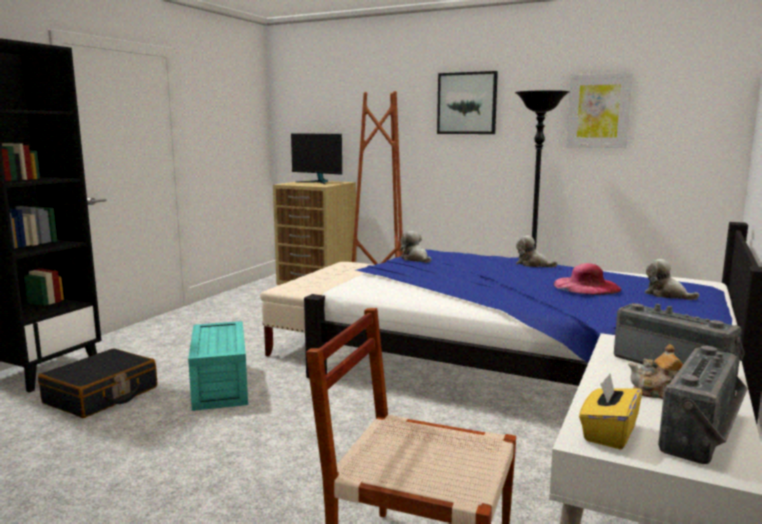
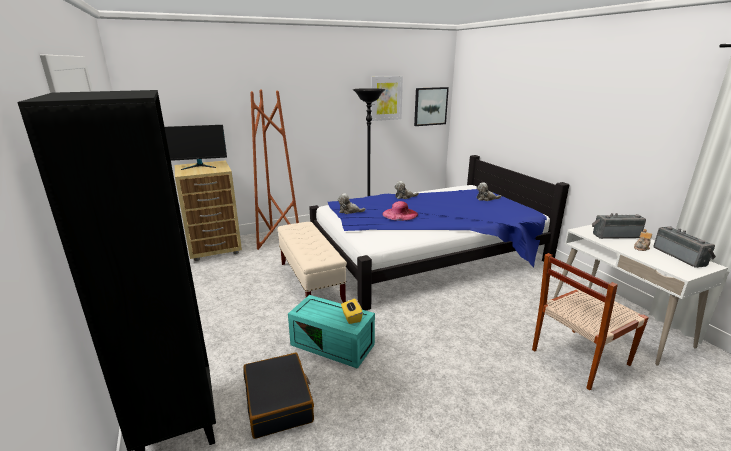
camera: 50 degrees left, 10 degrees up
(467, 103) = (308, 95): picture -> picture (430, 106)
(586, 286) = (459, 204): pink hat -> pink hat (400, 214)
(608, 433) = (677, 268): yellow tissue box -> yellow tissue box (351, 317)

